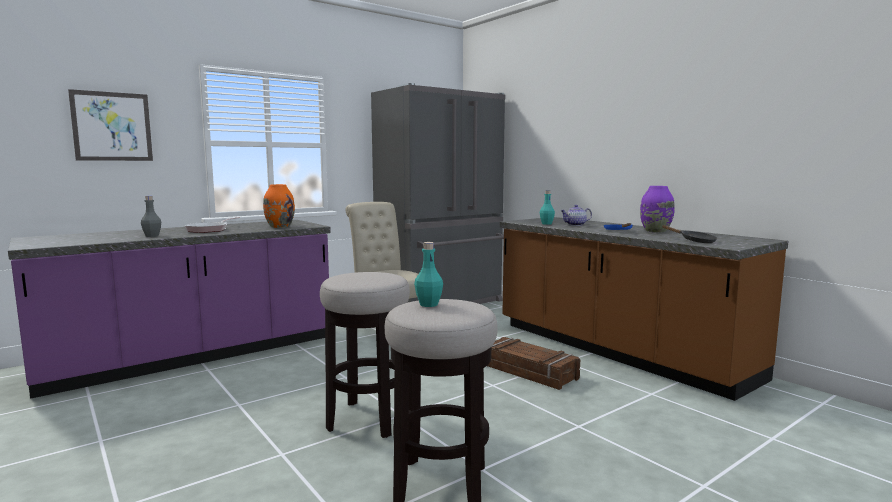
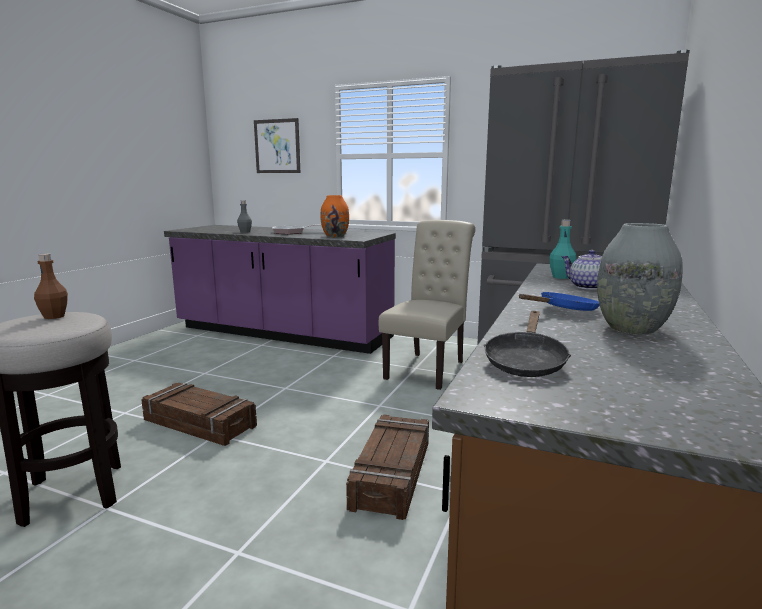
camera: 60 degrees right, 5 degrees up
(368, 419) = (199, 423): stool -> crate
(428, 304) = (54, 316): turquoise bottle -> brown bottle
(655, 231) = (631, 328): purple vase -> grey vase

